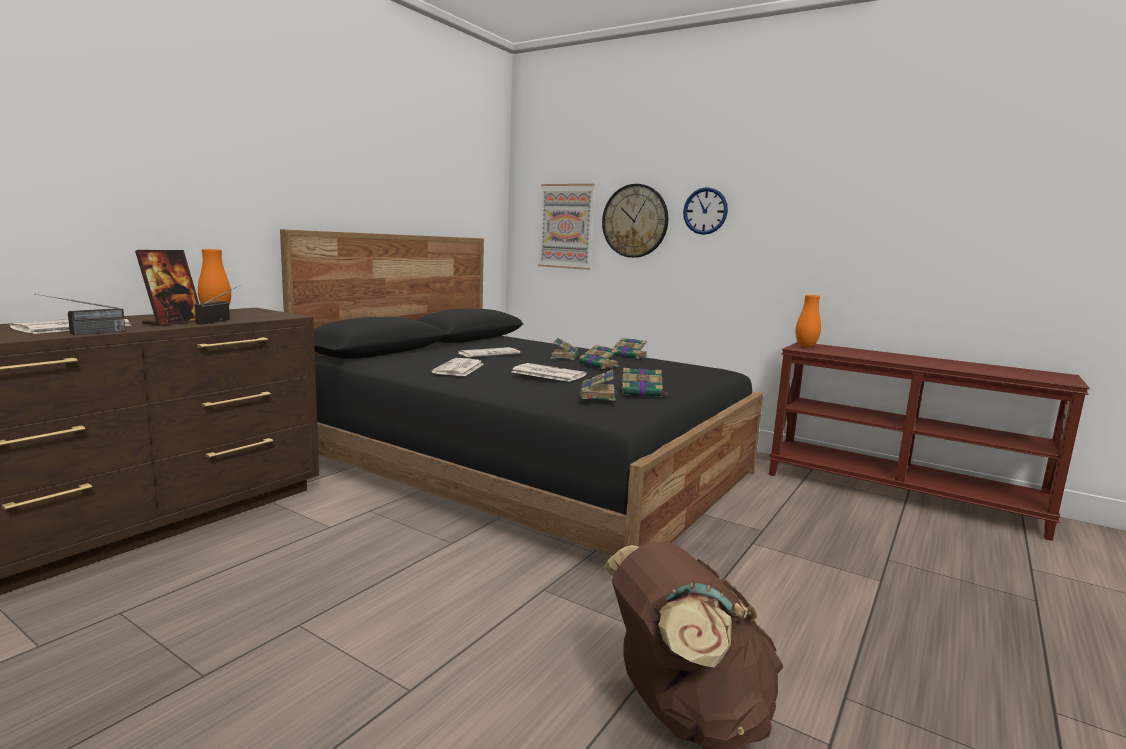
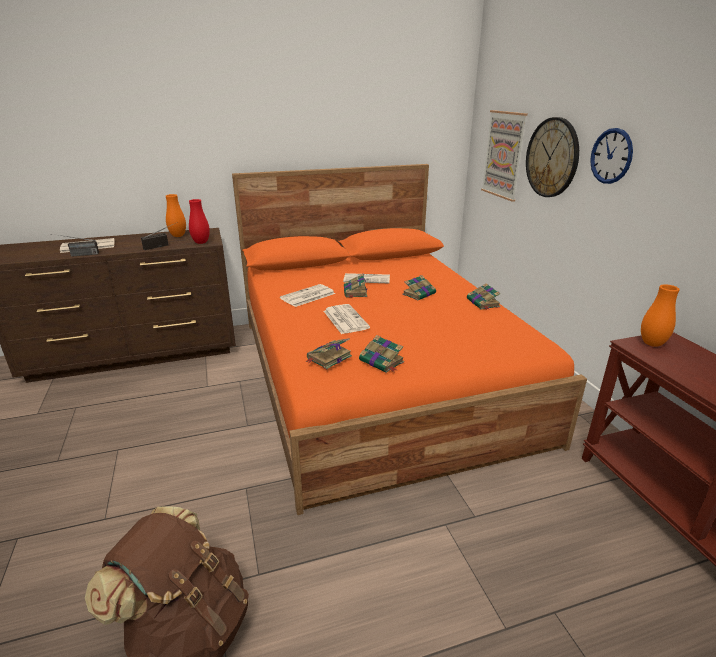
camera: 40 degrees right, 15 degrees up
(173, 322) = (137, 245): picture frame -> none
(275, 316) = (201, 242): none -> red vase
(527, 466) = (377, 375): black bed -> orange bed
(599, 365) = (426, 312): book -> book (355, 292)

